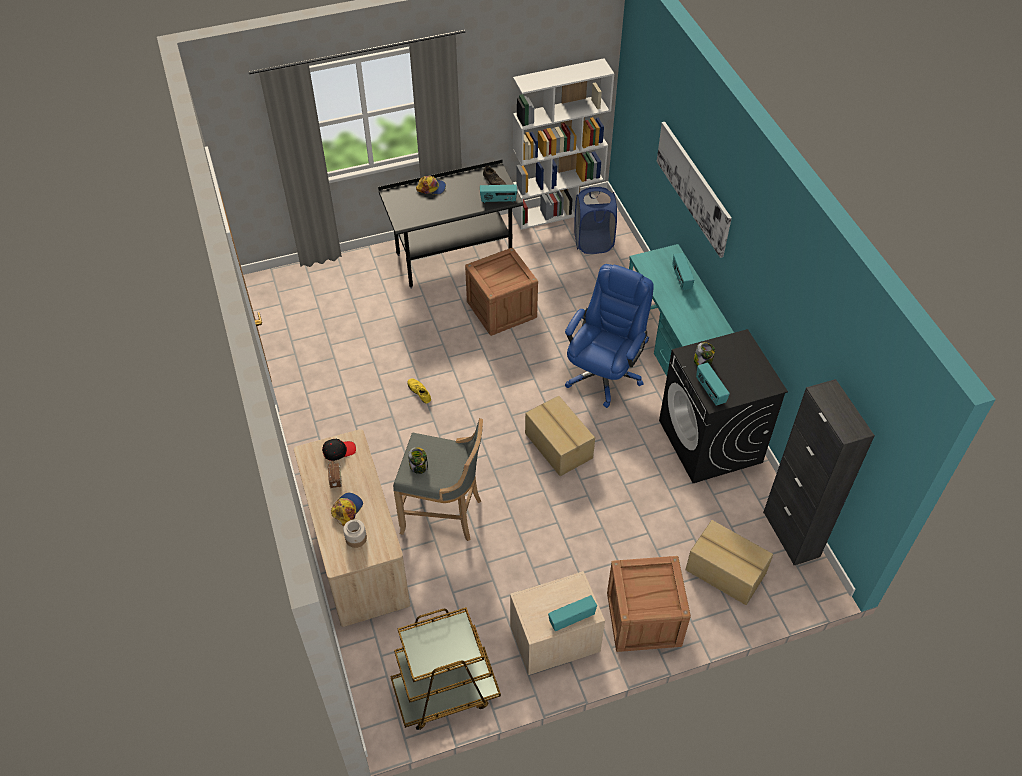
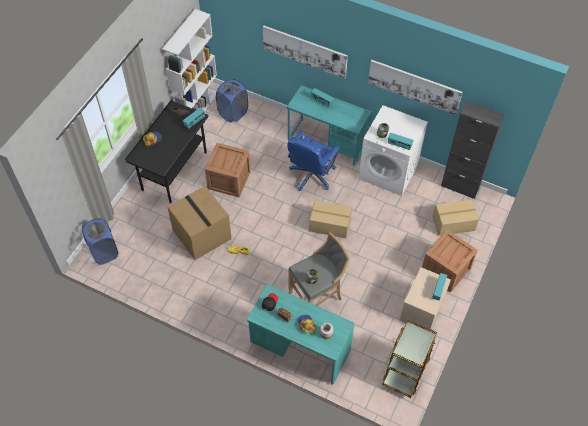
camera: 45 degrees left, 5 degrees up
(287, 287) = (104, 252): none -> blue laundry basket
(357, 552) = (299, 347): beige desk -> turquoise desk
(403, 345) = (202, 234): none -> cardboard box
(604, 374) = (311, 175): blue office chair -> blue office chair turned 135 degrees counterclockwise
(710, 442) = (389, 171): black washing machine -> white washing machine
(787, 316) = (414, 86): none -> picture

